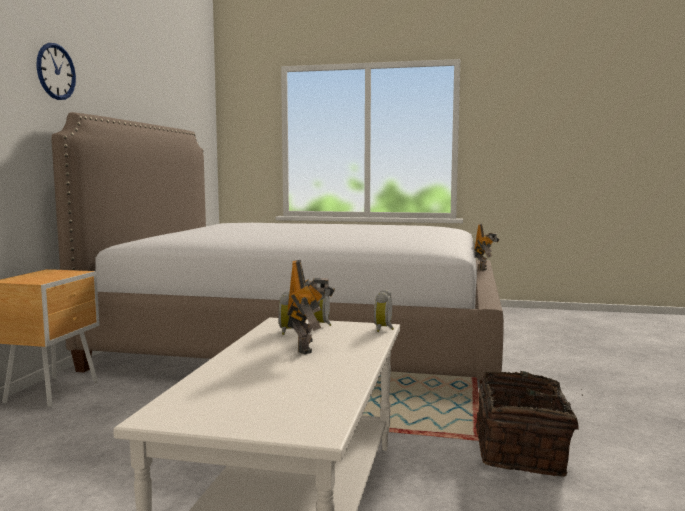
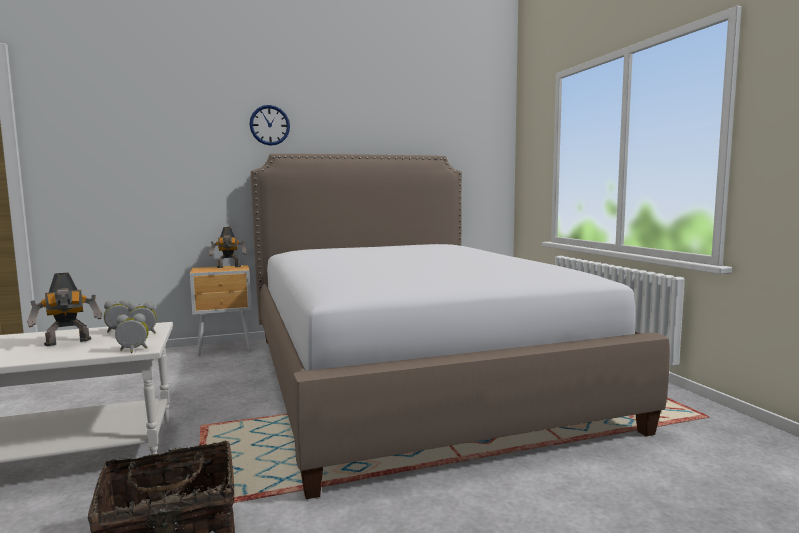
camera: 60 degrees right, 0 degrees up
(484, 268) = (581, 342): toy robot -> toy robot (229, 267)

